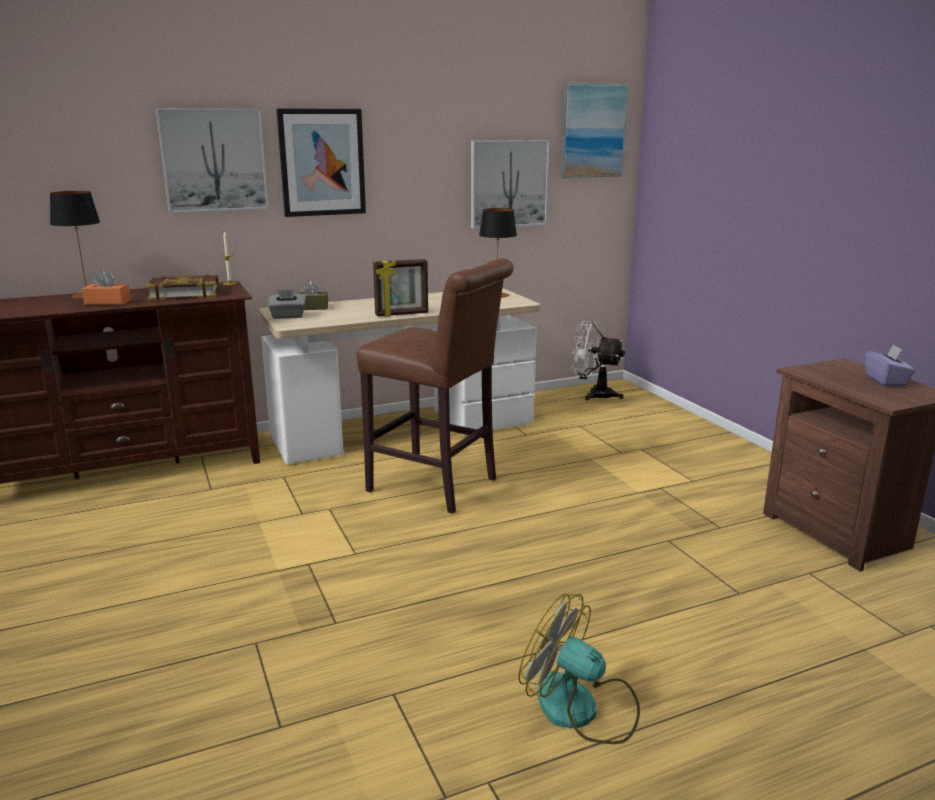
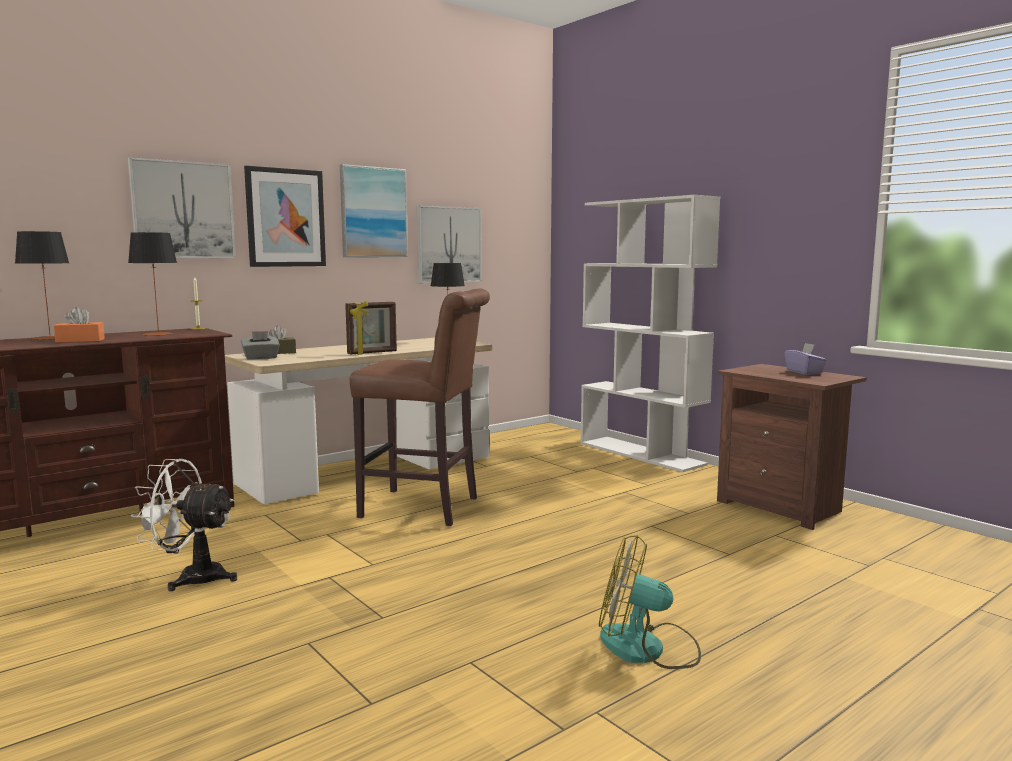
camera: 15 degrees left, 10 degrees down
(184, 293) = (158, 334): book -> table lamp
(592, 130) = (514, 202): picture -> picture (373, 212)
(594, 394) = (530, 434): white fan -> white fan (191, 577)
(707, 434) = (641, 454): none -> white bookcase

